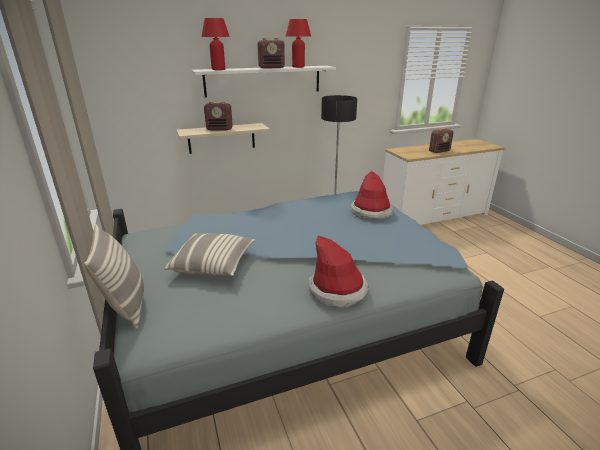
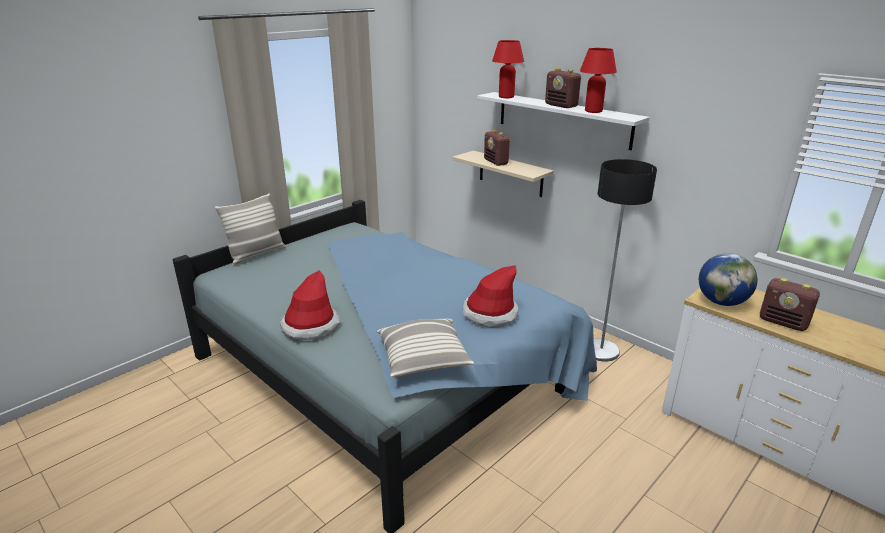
camera: 65 degrees right, 0 degrees up
(213, 264) = (323, 265): pillow -> pillow (424, 359)
(414, 154) = (721, 302): none -> globe

